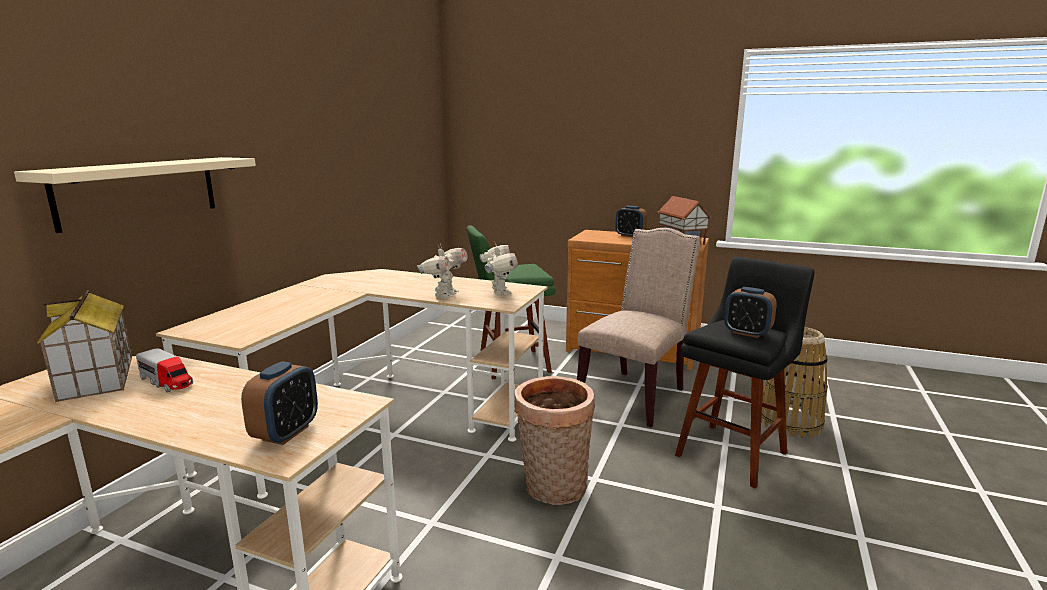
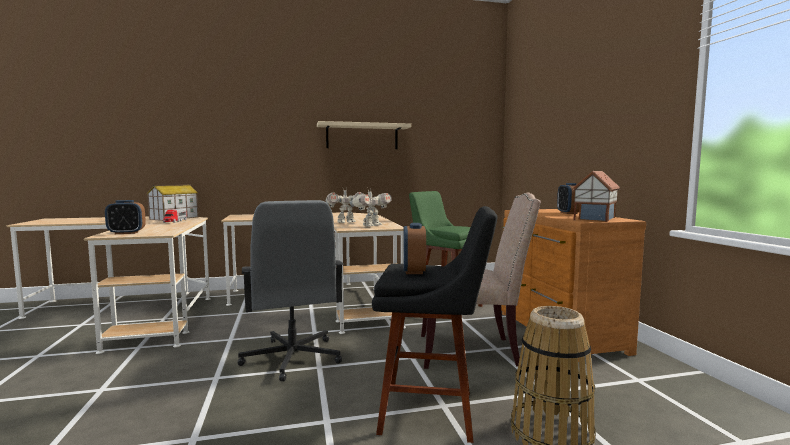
camera: 55 degrees right, 10 degrees down
(139, 191) = (236, 149): beige shelf -> beige shelf (362, 136)
(553, 489) = (292, 358): basket -> grey office chair

